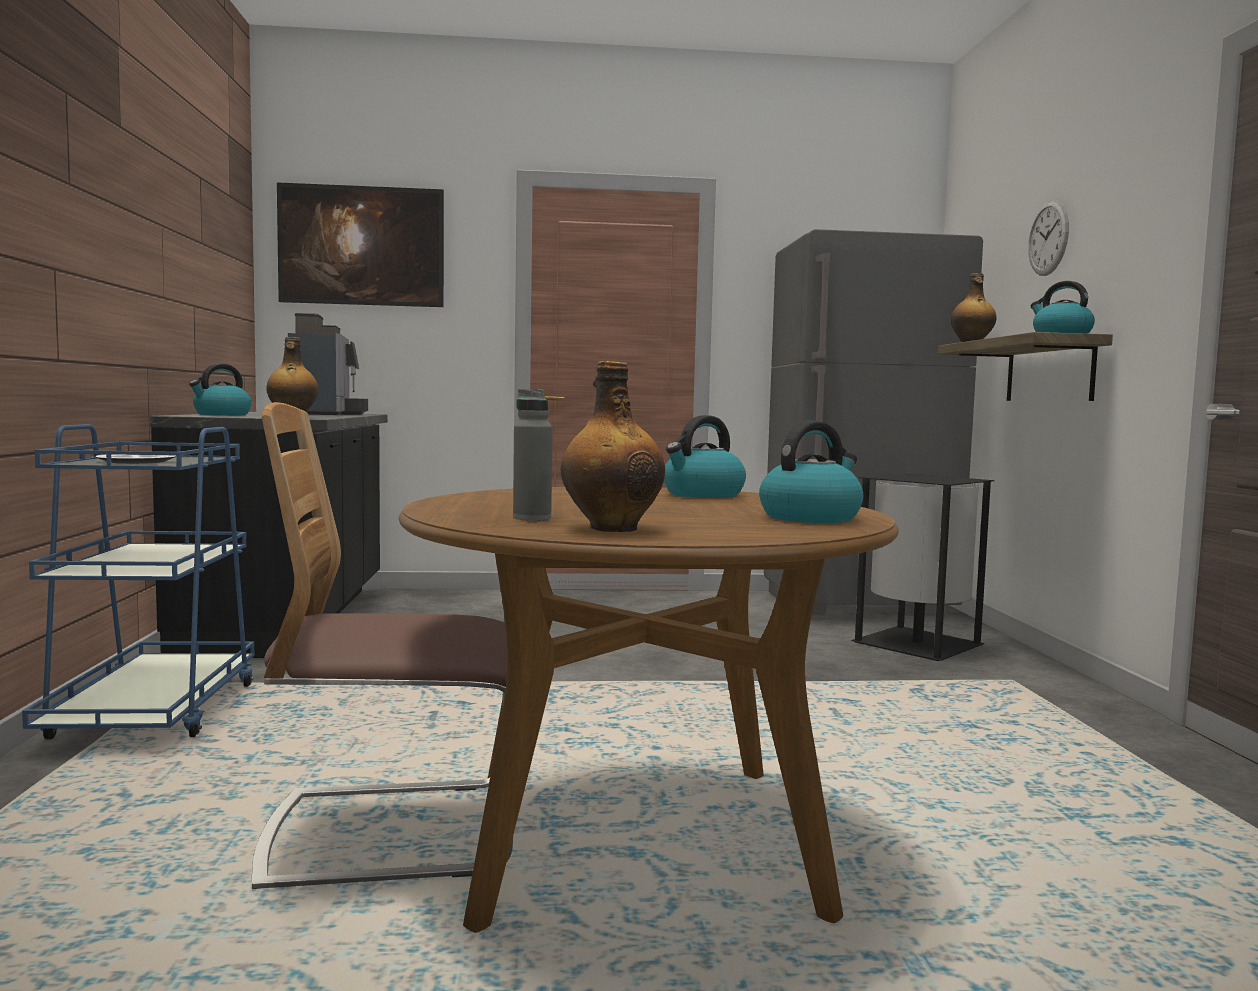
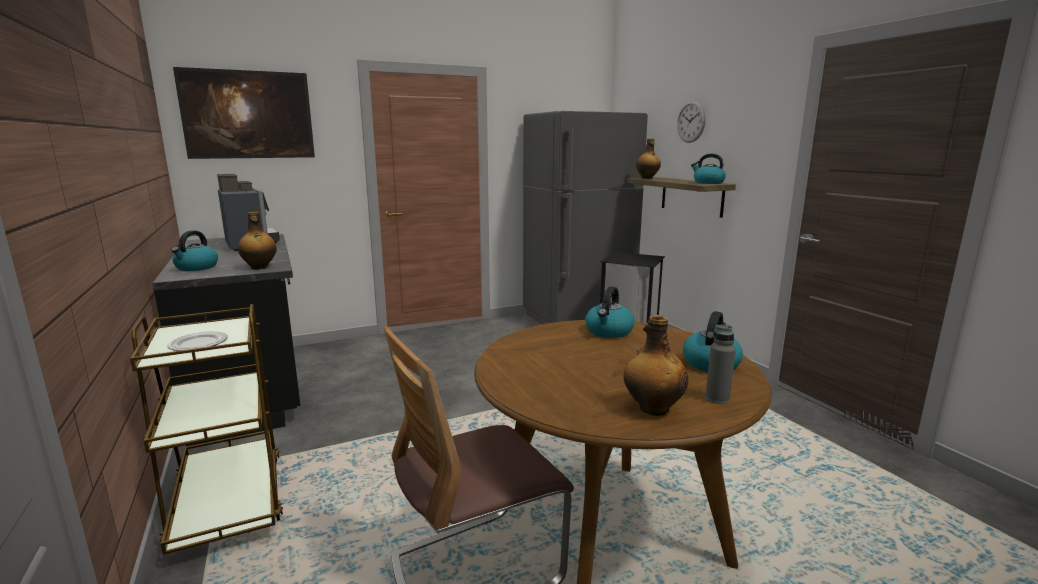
camera: 20 degrees left, 10 degrees up
(155, 712) = (229, 502): blue cart -> brown cart
(532, 518) = (589, 400): grey bottle -> grey bottle (717, 399)

